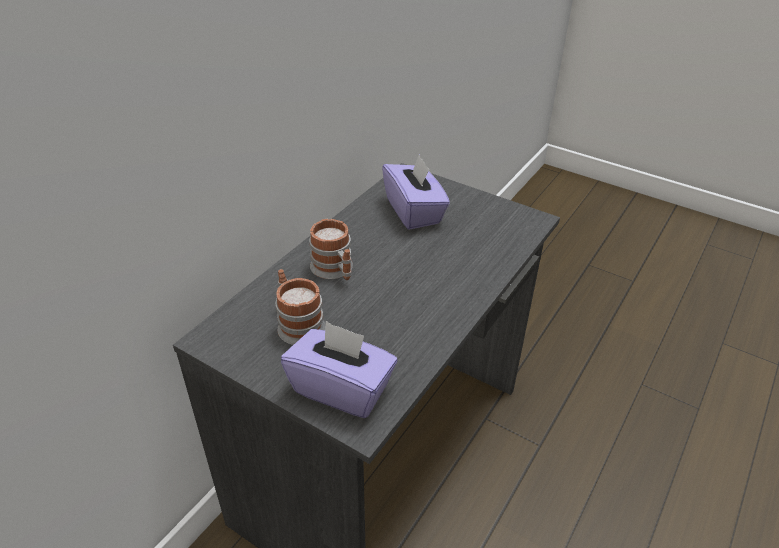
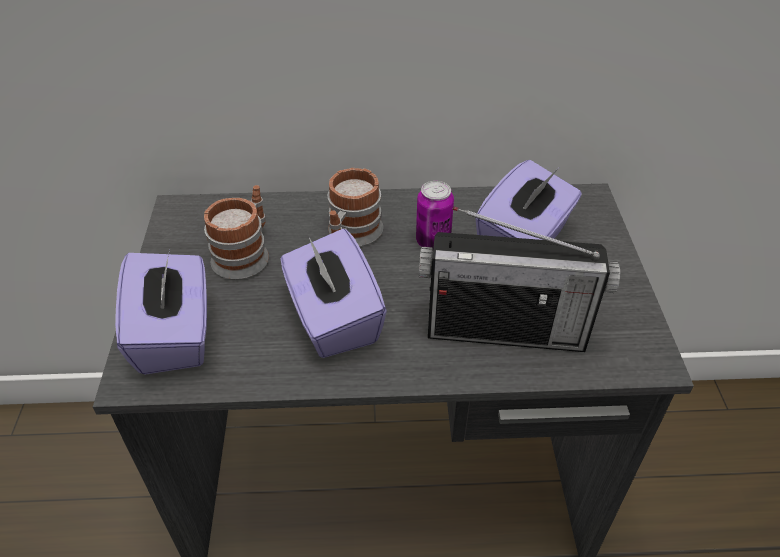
camera: 55 degrees right, 5 degrees up
(378, 242) = (433, 242): none -> can
(401, 311) = (333, 319): none -> purple tissue box
(473, 252) = (505, 330): none -> radio

